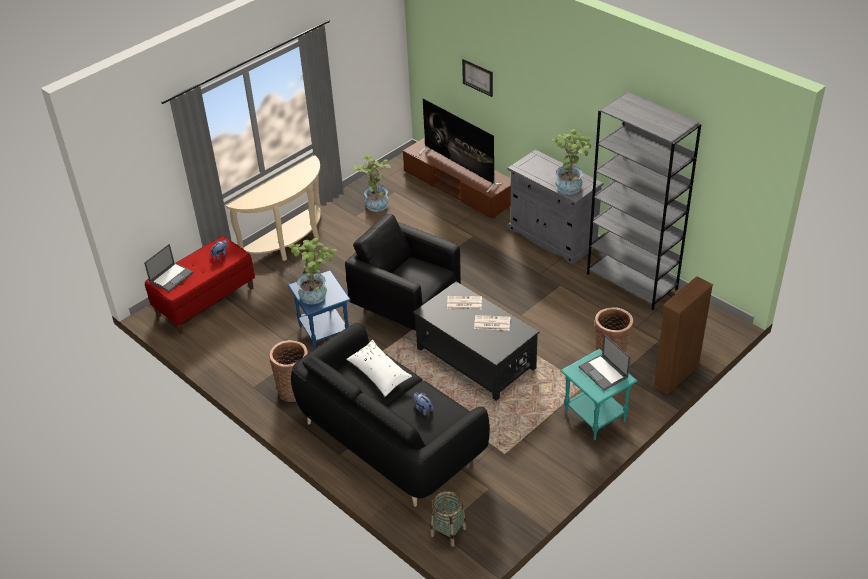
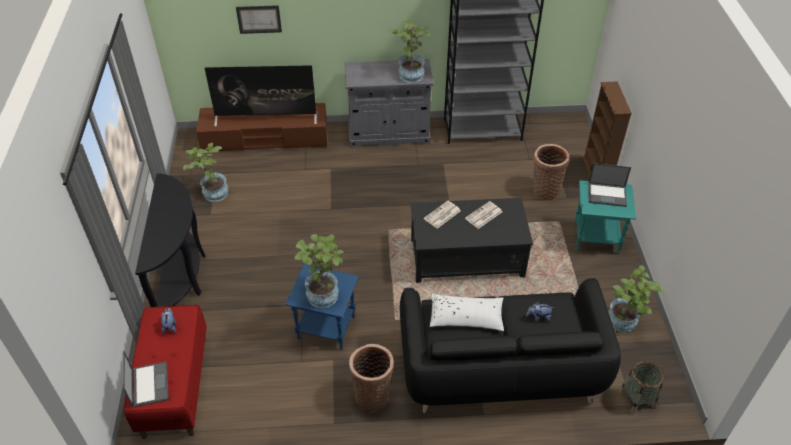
camera: 50 degrees left, 5 degrees up
(290, 243) = (183, 276): beige console table -> black console table
(407, 305) = (359, 256): black armchair -> none
(519, 485) = (625, 324): none -> potted plant

